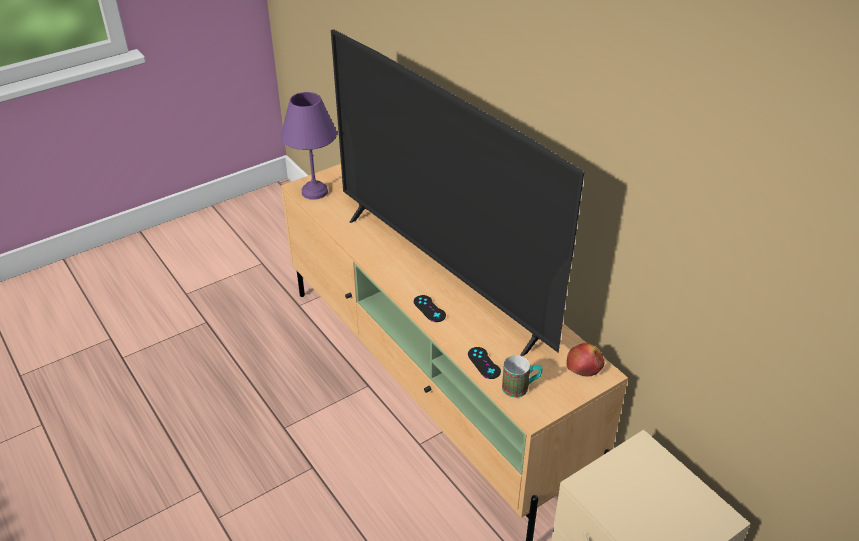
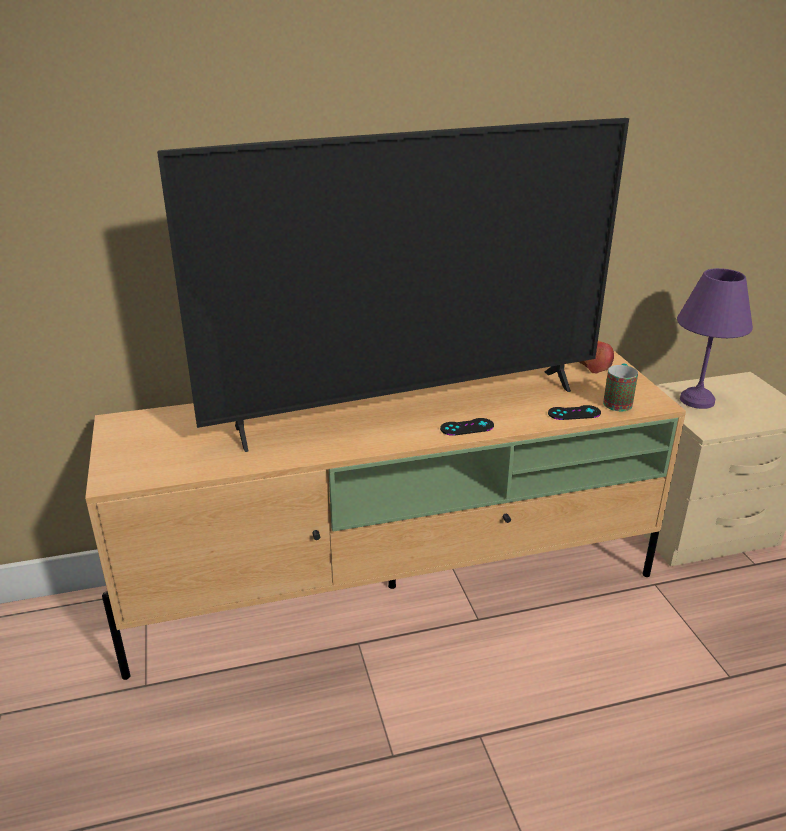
camera: 70 degrees left, 10 degrees down
(315, 192) = (143, 468): purple table lamp -> purple table lamp (698, 400)

